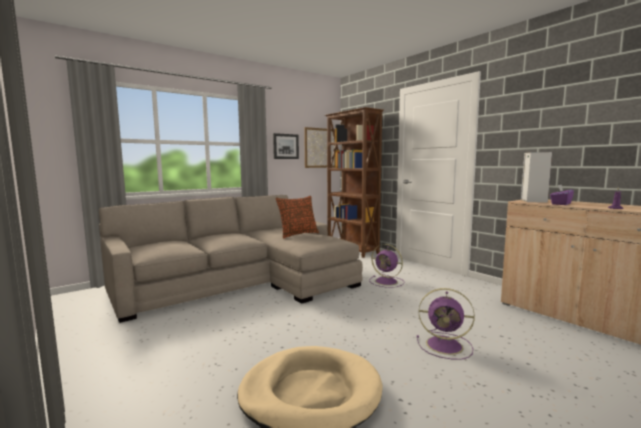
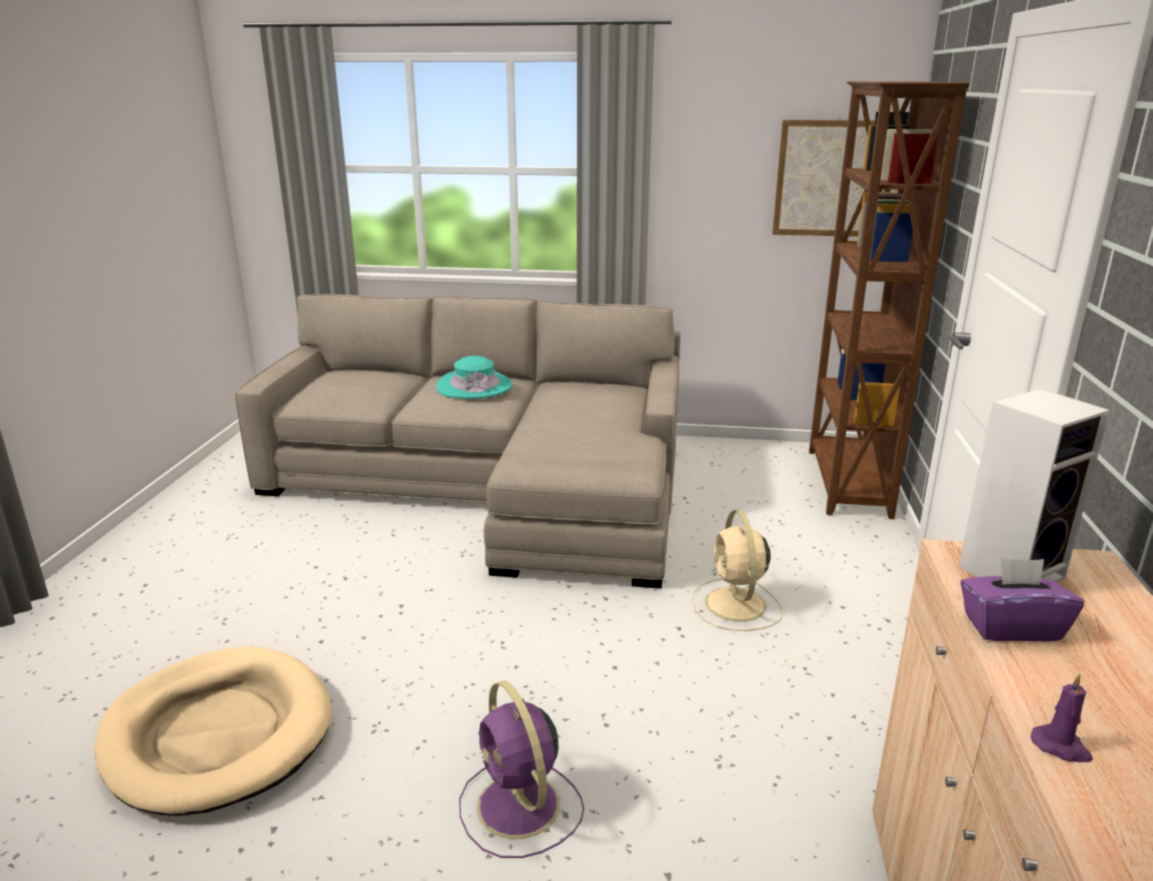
camera: 45 degrees right, 15 degrees up
(229, 235) = (474, 386): none -> turquoise hat
(285, 146) = (716, 175): picture -> none
(298, 235) = (590, 423): brown pillow -> none
(387, 282) = (736, 606): purple fan -> beige fan

